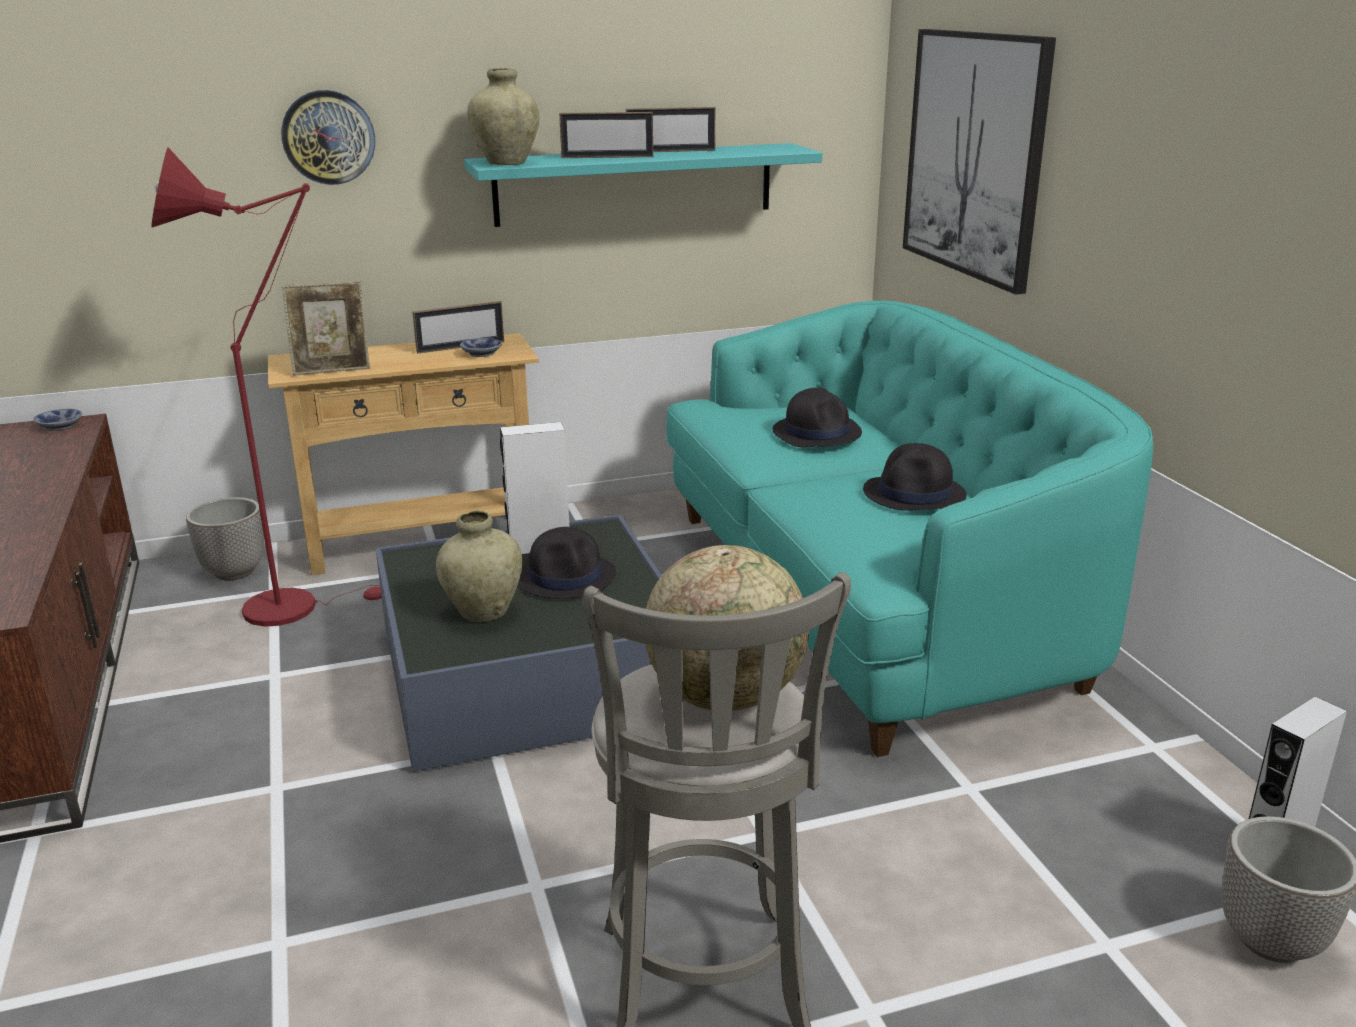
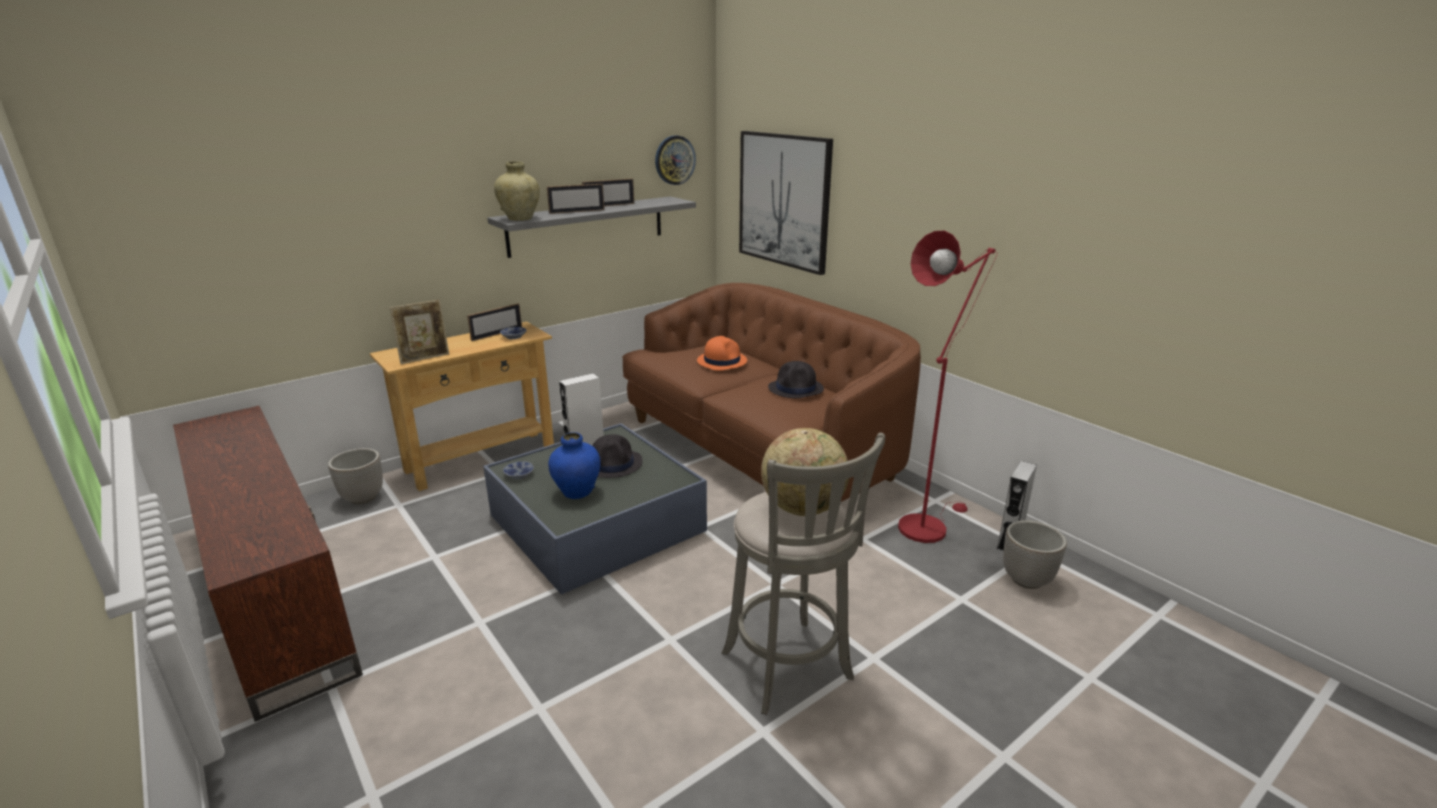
camera: 20 degrees left, 0 degrees up
(58, 427) = (231, 419): bowl -> bowl (518, 475)
(294, 605) = (419, 511): red floor lamp -> red floor lamp (926, 525)
(328, 137) = (401, 209): wall clock -> wall clock (674, 160)
(483, 612) = (577, 492): beige vase -> blue vase
(635, 184) = (587, 226): turquoise shelf -> grey shelf
(817, 432) = (722, 361): black hat -> orange hat
(867, 600) = (761, 451): turquoise sofa -> brown sofa

